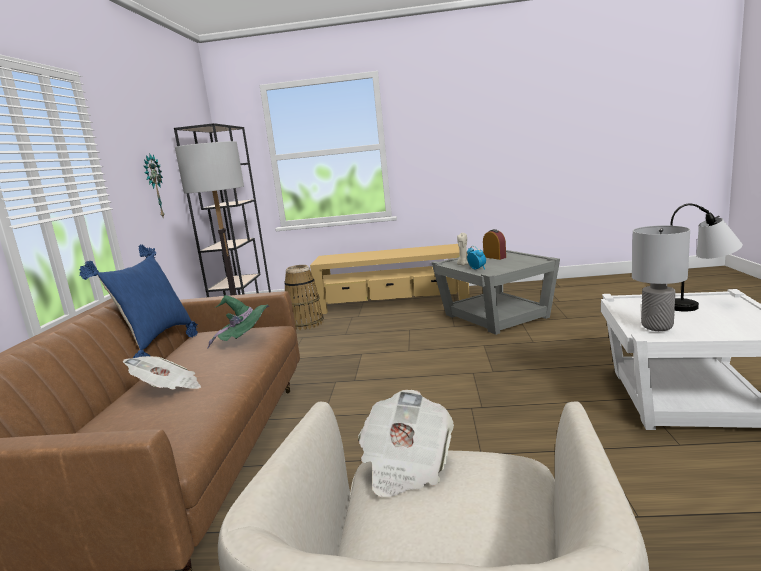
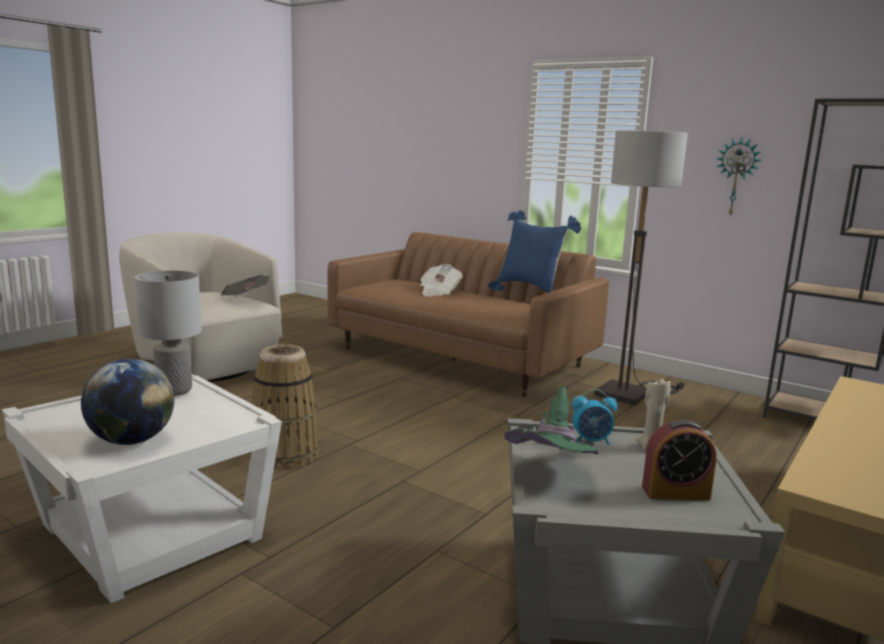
camera: 120 degrees right, 0 degrees up
(245, 341) = (495, 310): green hat -> green hat (552, 475)
(305, 324) = (768, 449): basket -> basket (285, 454)
(702, 305) = (131, 441): table lamp -> globe

